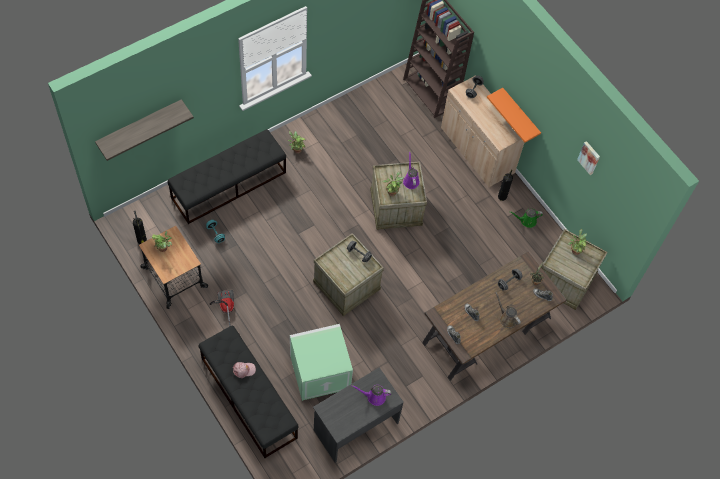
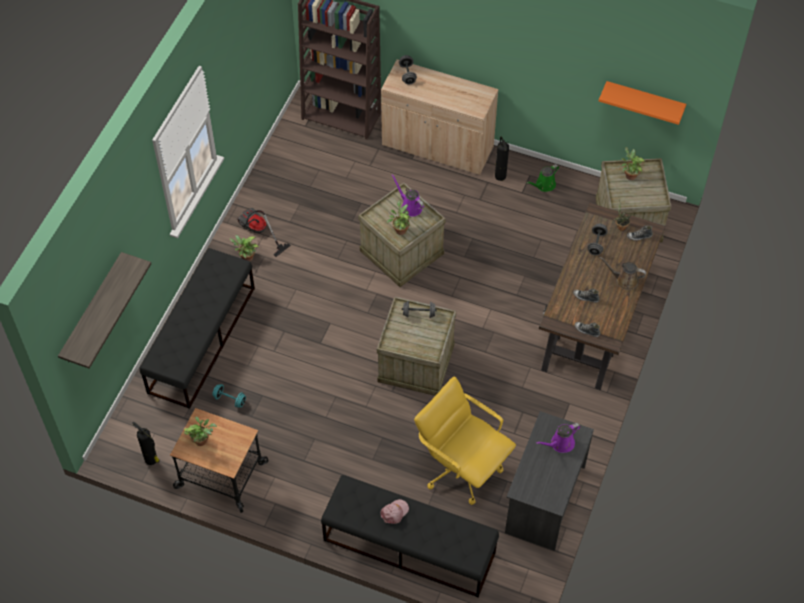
camera: 30 degrees left, 5 degrees down
(225, 311) = (308, 473): vacuum cleaner -> vacuum cleaner (258, 232)
(320, 370) = (461, 467): green storage box -> yellow office chair
(520, 115) = (480, 69): orange shelf -> orange shelf (644, 100)
(589, 157) = (600, 60): picture -> none

